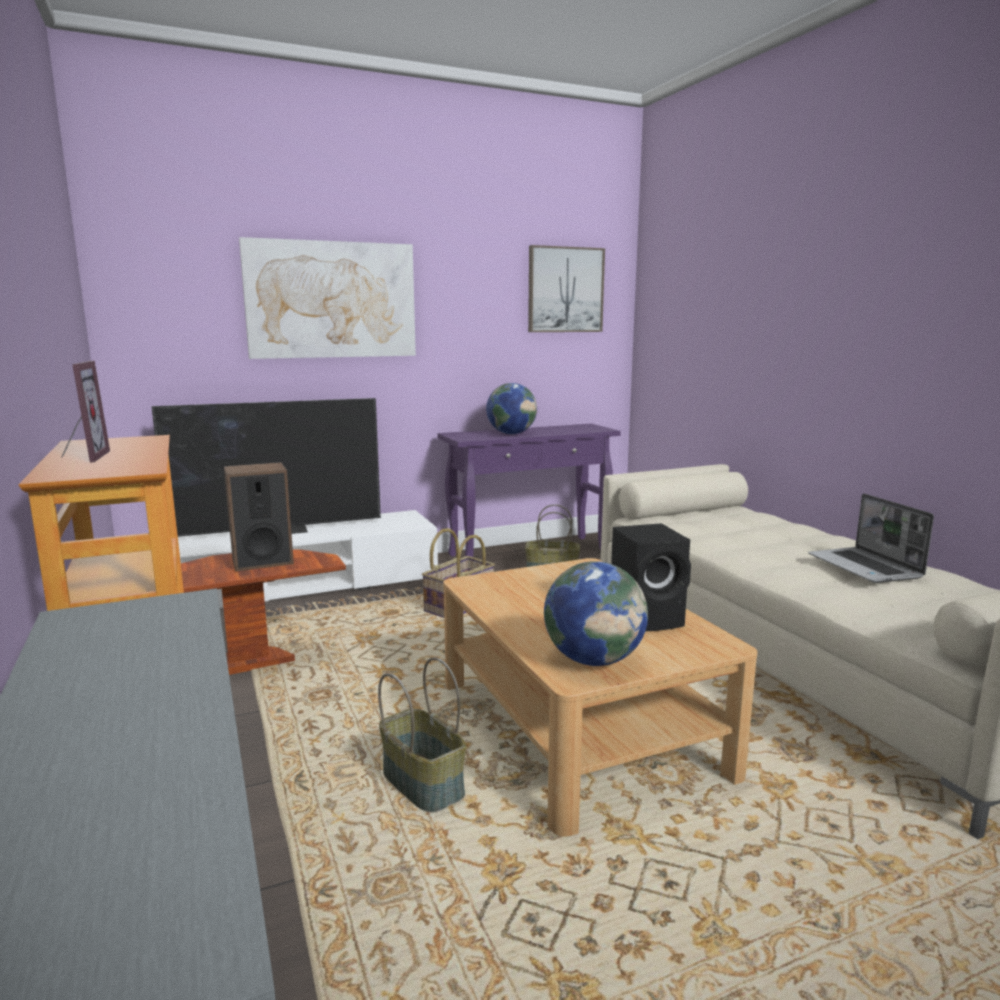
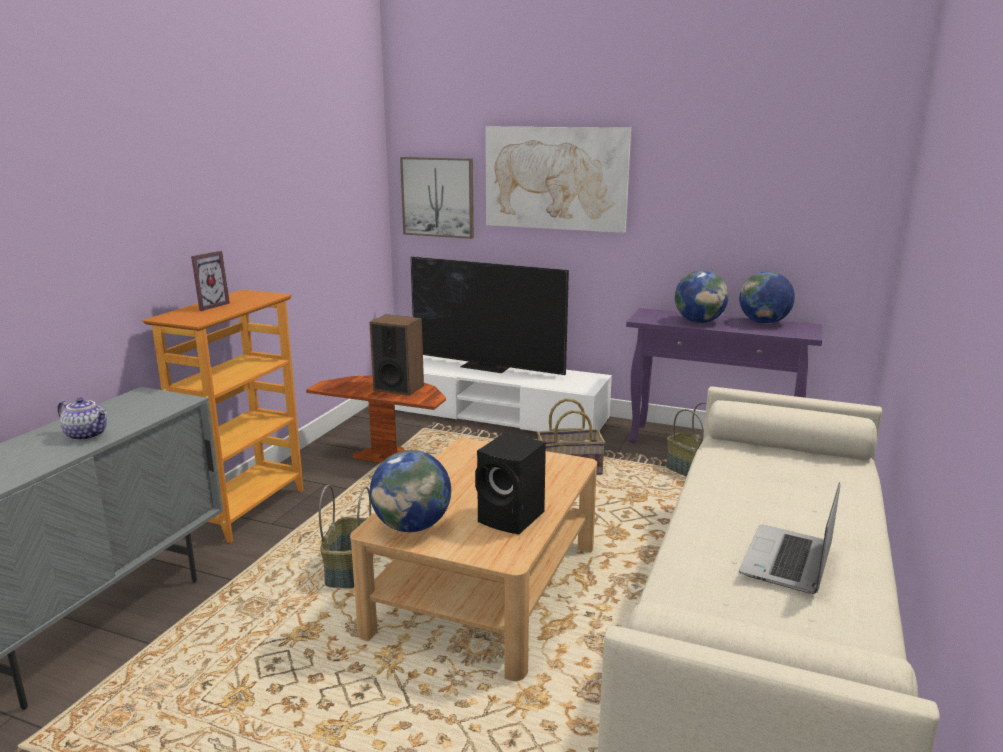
camera: 45 degrees right, 5 degrees up
(149, 687) = (87, 435): none -> teapot
(555, 428) = (763, 323): none -> globe
(565, 290) = (806, 172): picture -> picture (438, 197)

